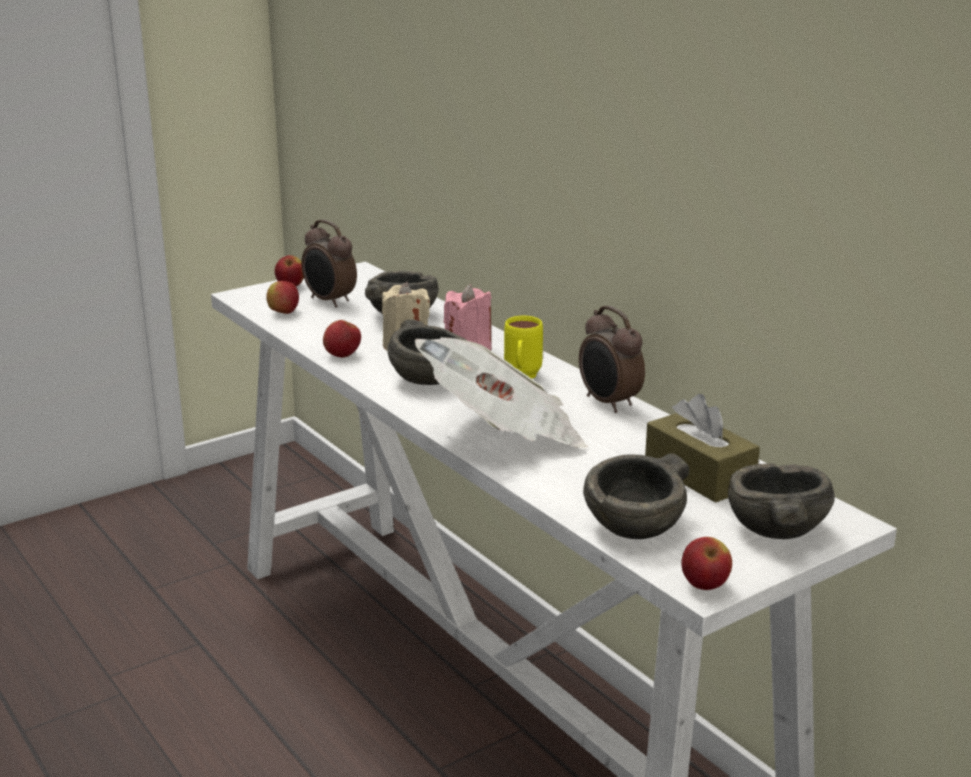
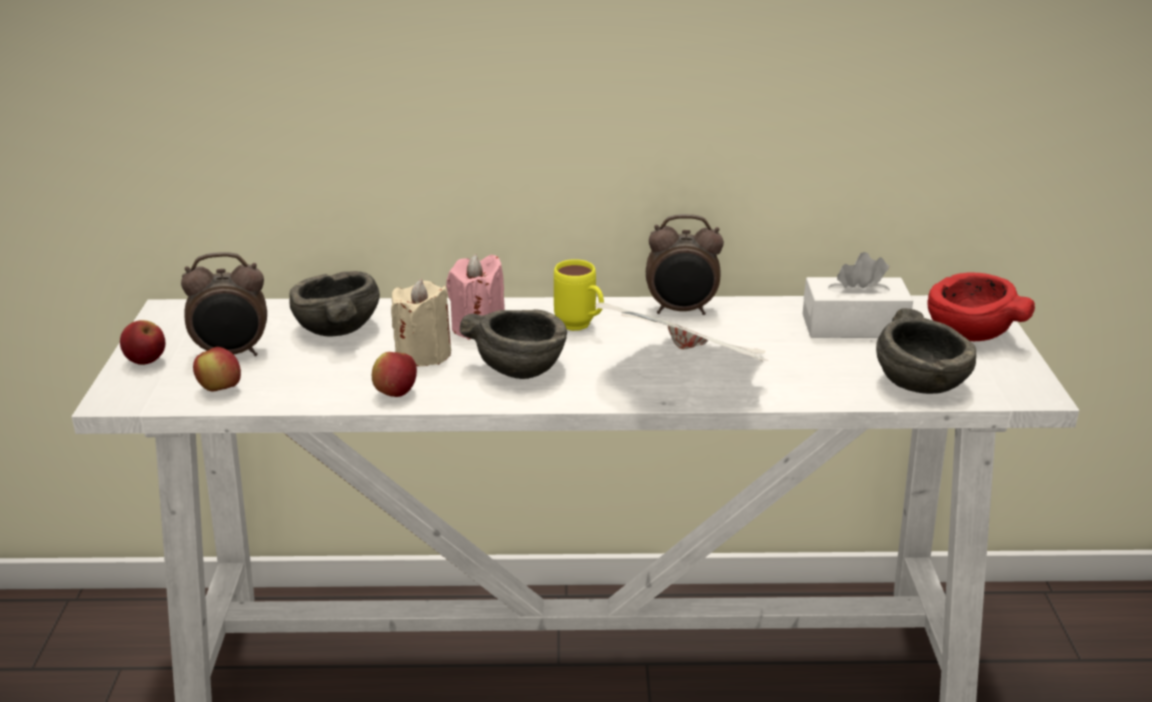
camera: 55 degrees left, 5 degrees up
(699, 475) = (854, 326): brown tissue box -> white tissue box
(704, 586) = (1035, 391): apple -> none
(775, 529) = (968, 333): grey bowl -> red bowl

